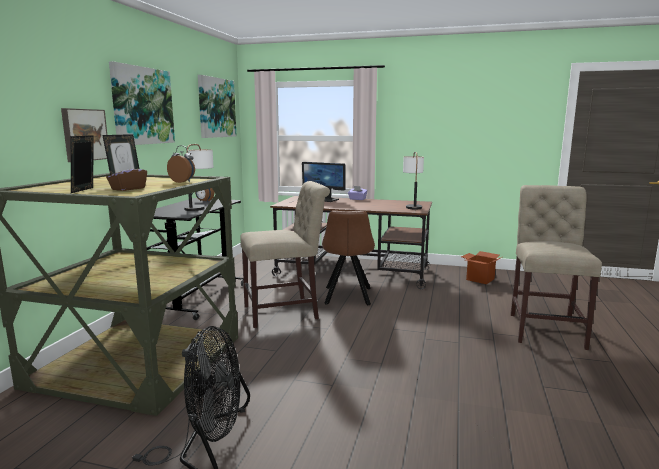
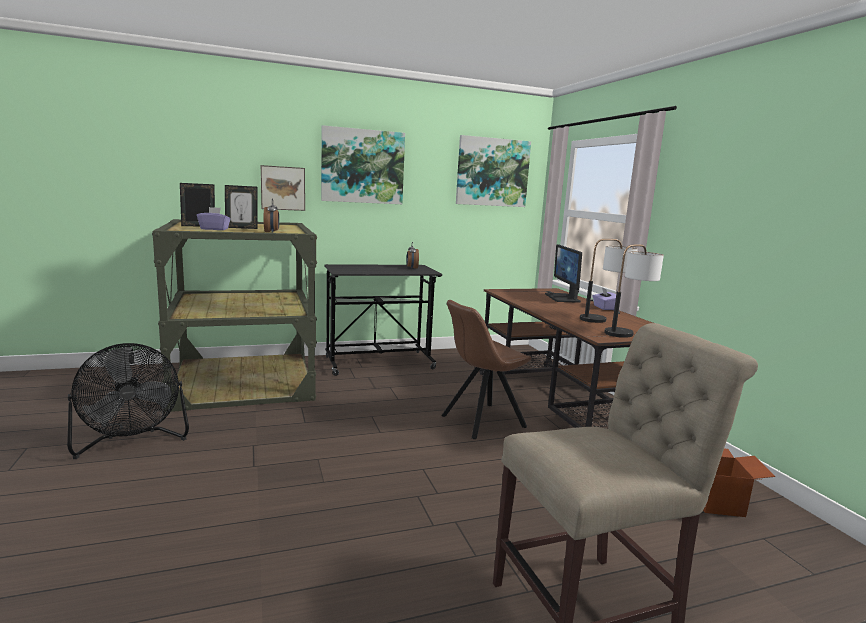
camera: 55 degrees right, 0 degrees up
(128, 189) = (214, 229): brown tissue box -> purple tissue box
(200, 207) = (383, 270): table lamp -> table lamp (603, 319)
(285, 312) = (395, 403): beige chair -> none

